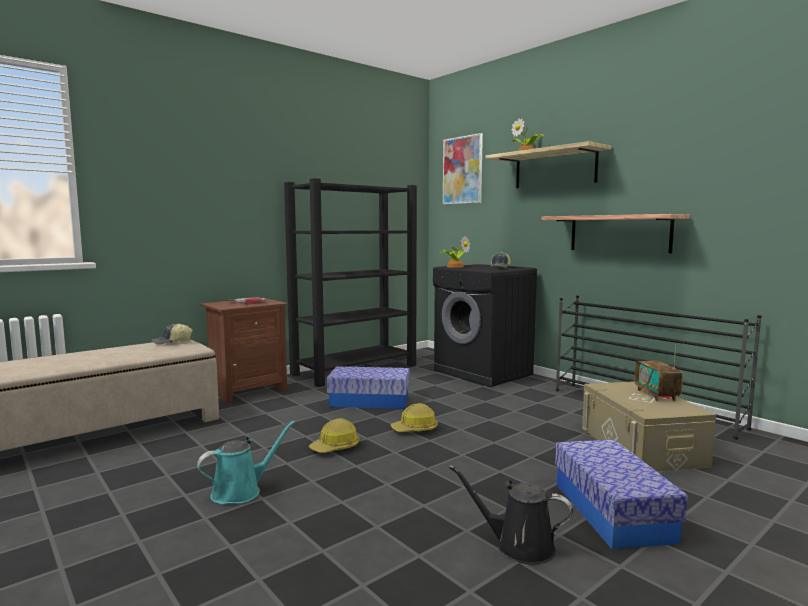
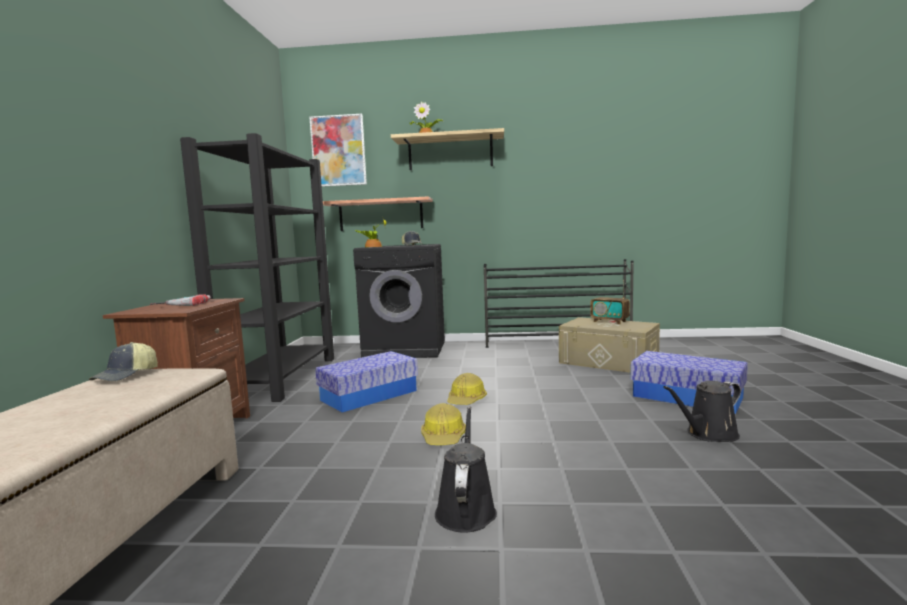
camera: 45 degrees left, 0 degrees up
(241, 491) = (466, 509): turquoise watering can -> black watering can
(619, 233) = (516, 208): shelf -> shelf (381, 215)

